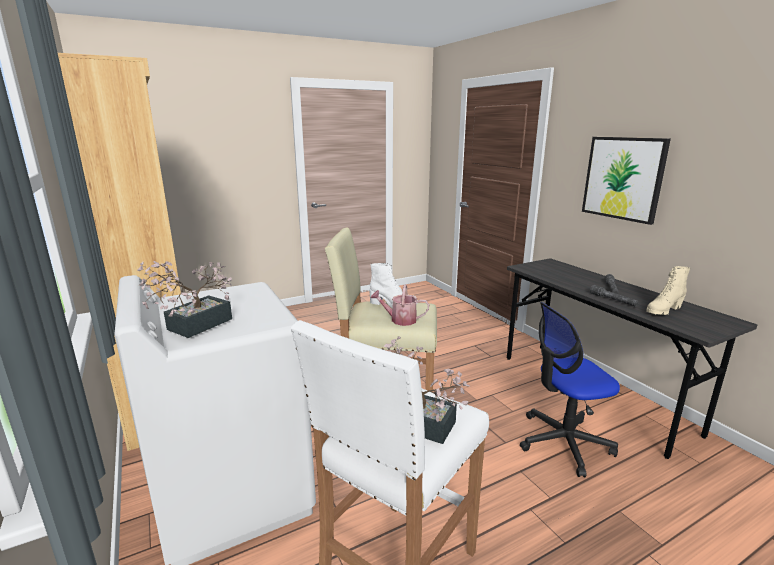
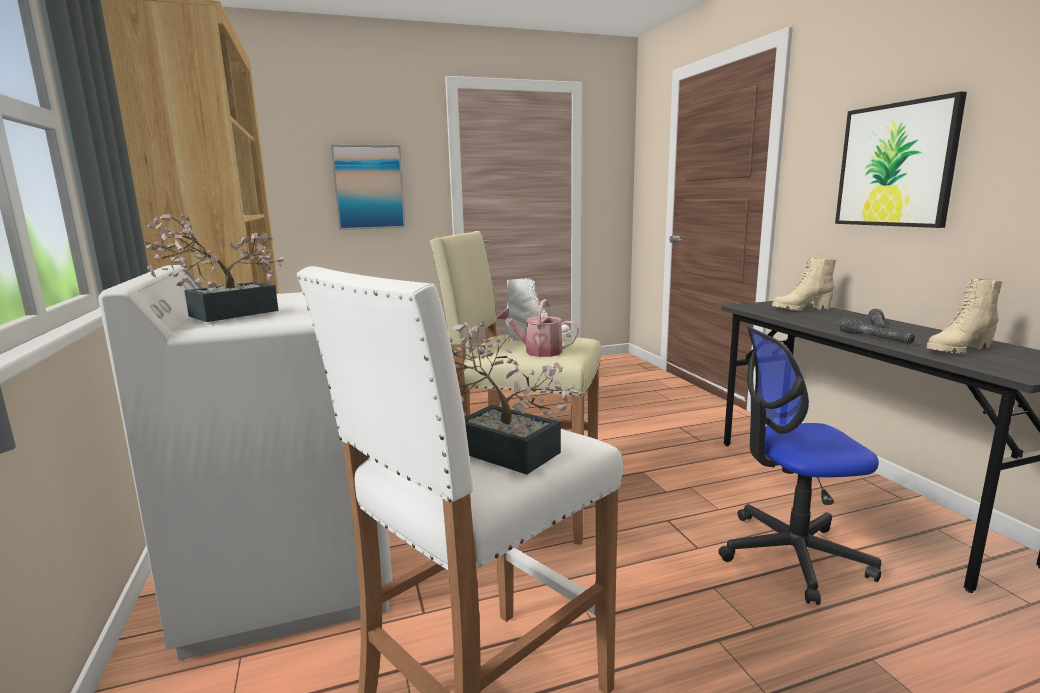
camera: 10 degrees right, 5 degrees down
(232, 166) = (369, 187): none -> picture
(559, 269) = (800, 309): none -> beige boot

